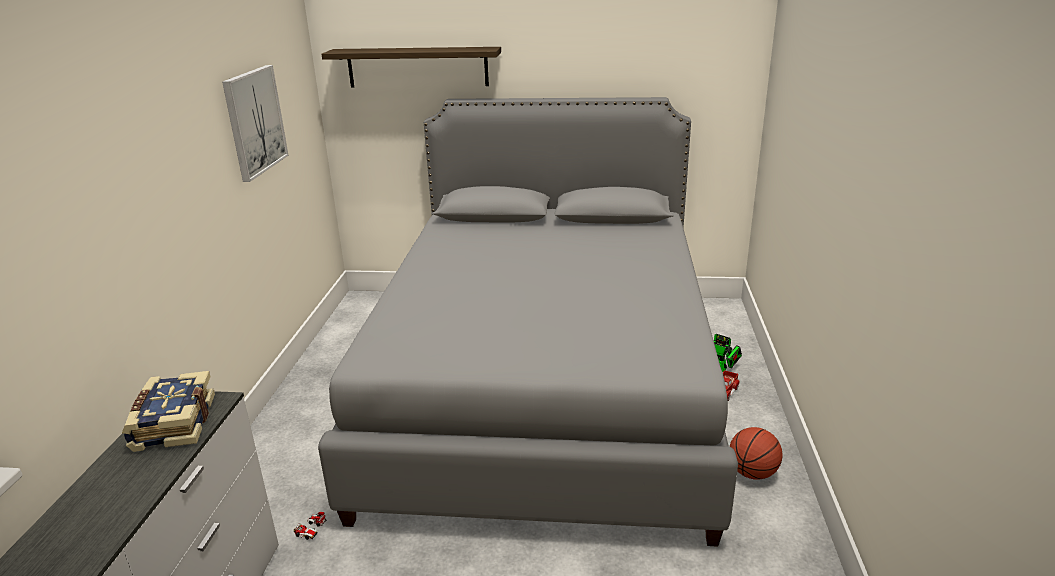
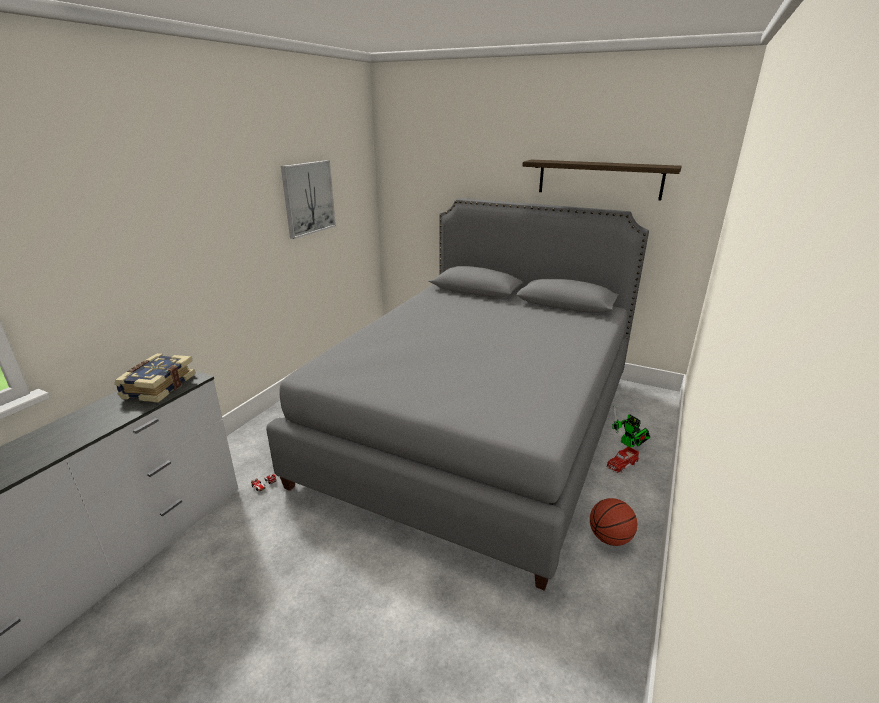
camera: 20 degrees right, 0 degrees up
(417, 67) = (442, 172): shelf -> shelf (599, 179)

